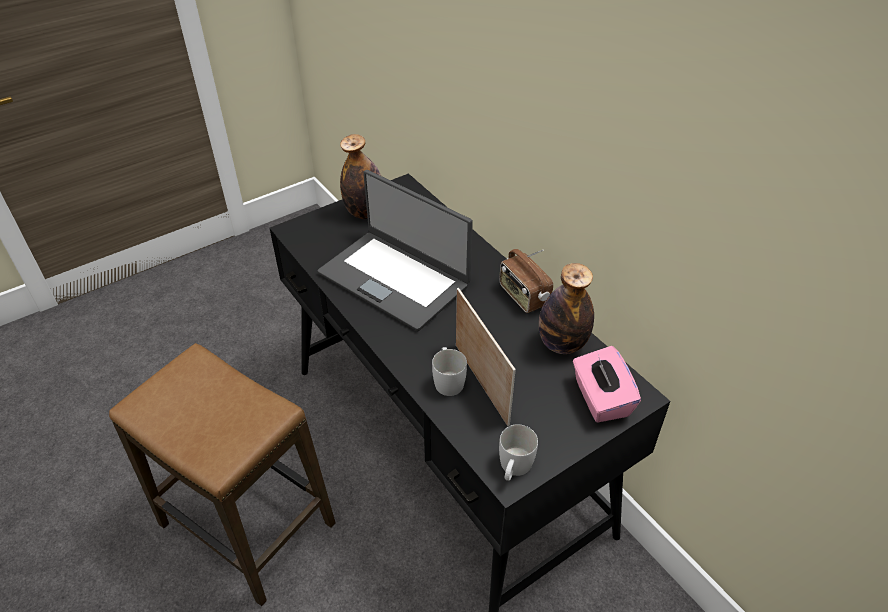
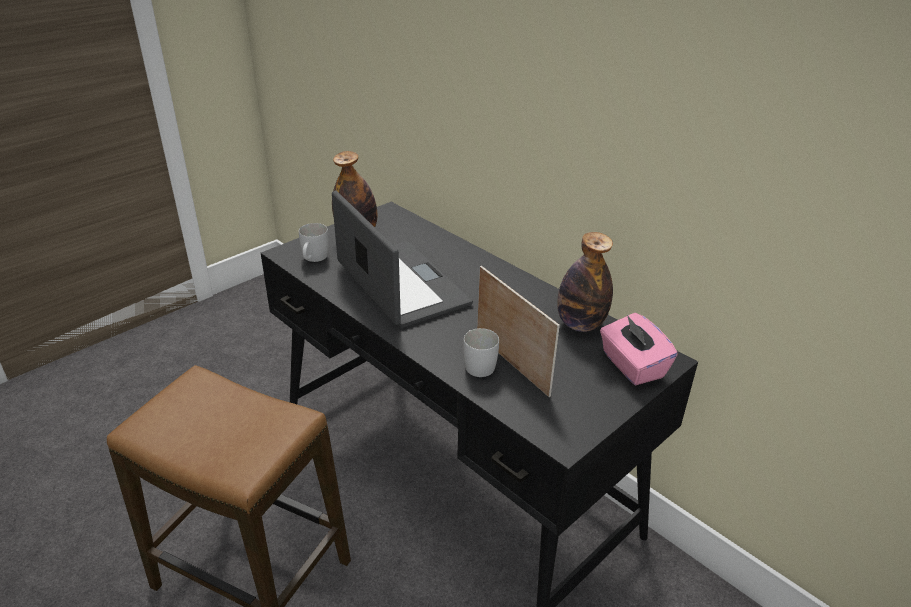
camera: 10 degrees left, 10 degrees down
(395, 278) = (400, 284): laptop -> laptop turned 150 degrees counterclockwise
(513, 468) = (566, 433): white mug -> white mug (313, 259)
(523, 296) = (531, 289): radio -> none

